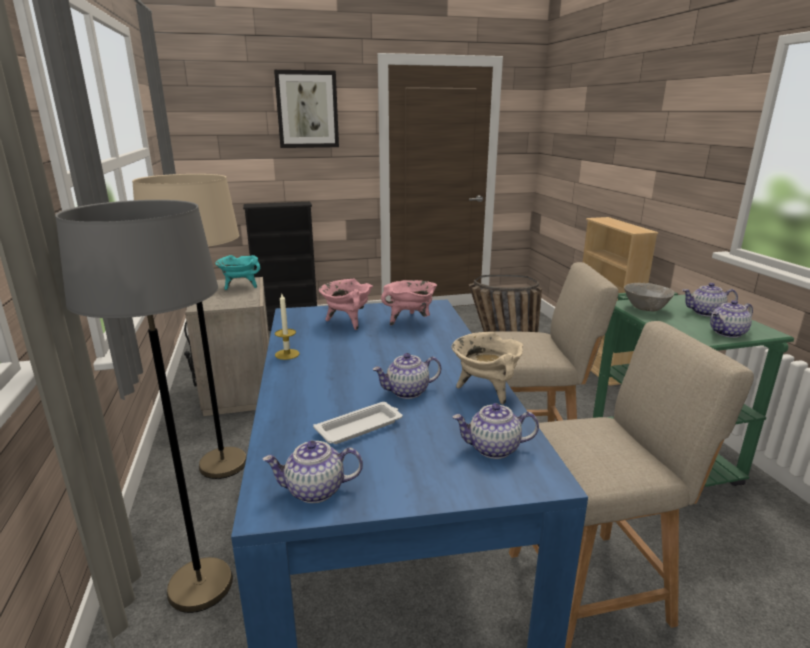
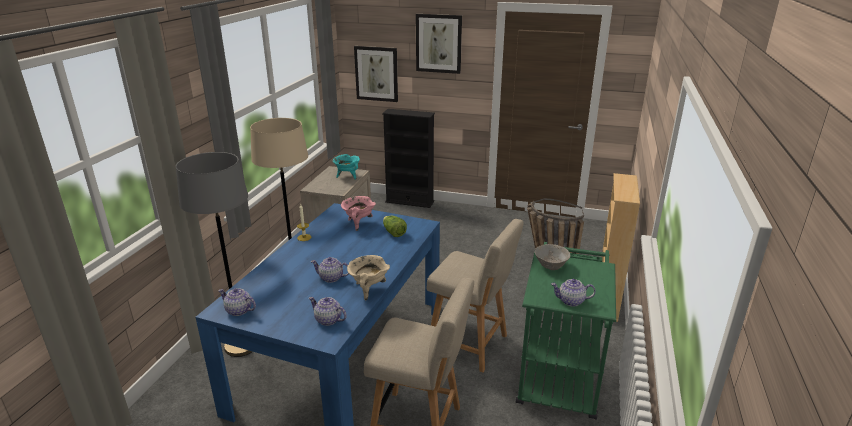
camera: 30 degrees right, 5 degrees up
(222, 157) = (376, 73): none -> picture
(360, 427) = (288, 289): white tray -> none
(410, 321) = (393, 232): pink cooking pot -> lettuce
(705, 313) = (589, 282): teapot -> none

